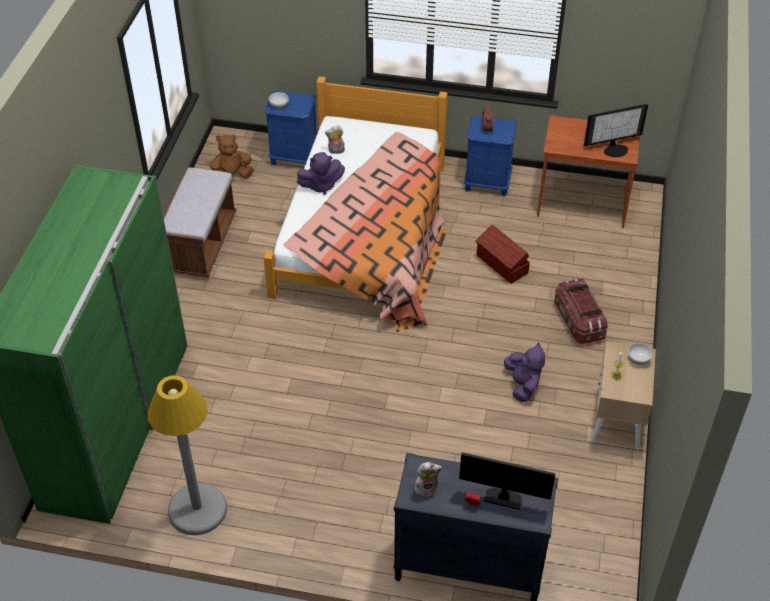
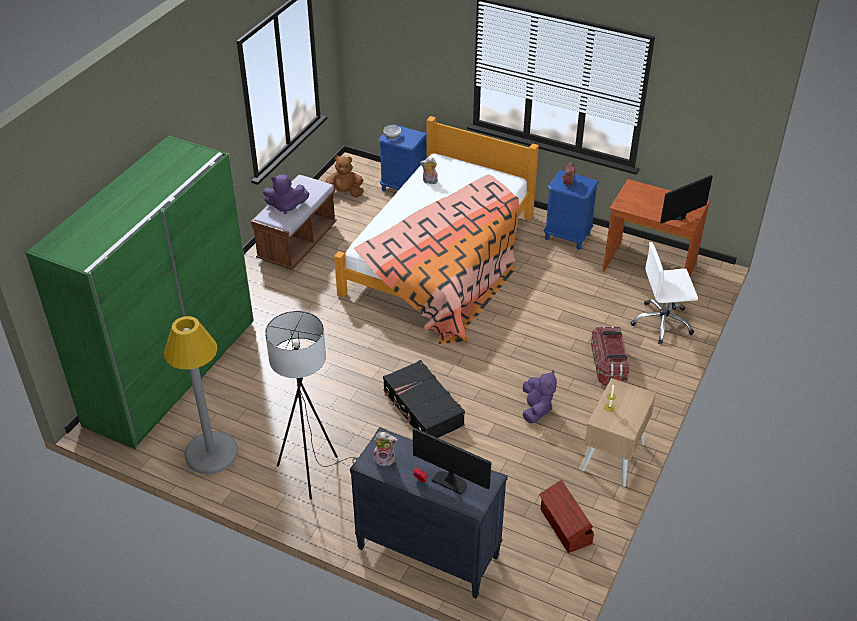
camera: 15 degrees right, 5 degrees down
(315, 505) = (312, 471): none -> grey floor lamp
(321, 185) = (405, 207): purple plush toy -> purple plush toy (286, 206)
(406, 409) = (422, 409): none -> black suitcase
(501, 265) = (555, 306): brown storage box -> brown storage box (565, 527)
(615, 149) = (678, 216): monitor -> monitor turned 150 degrees clockwise
(615, 263) = (662, 323): none -> white office chair
(639, 359) = (636, 398): bowl -> none

